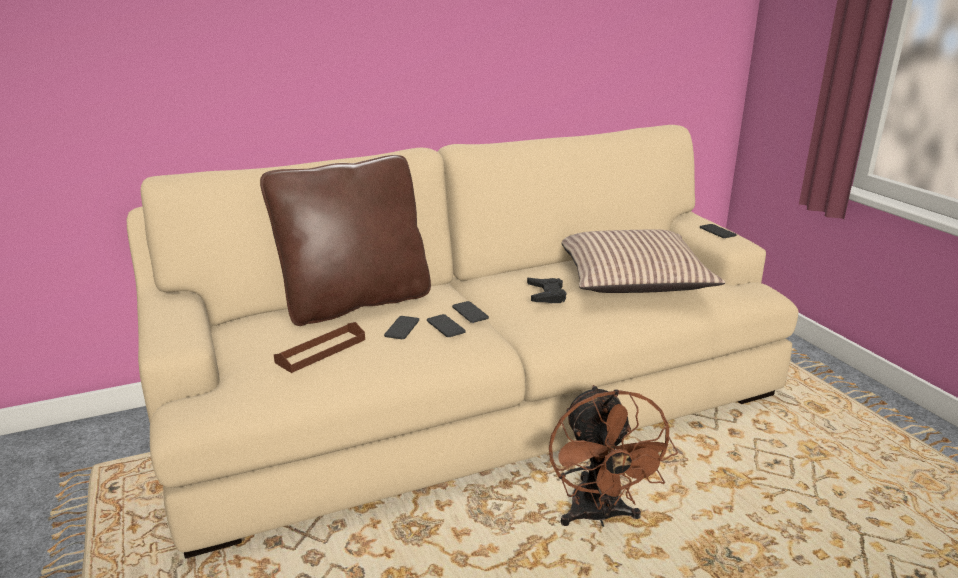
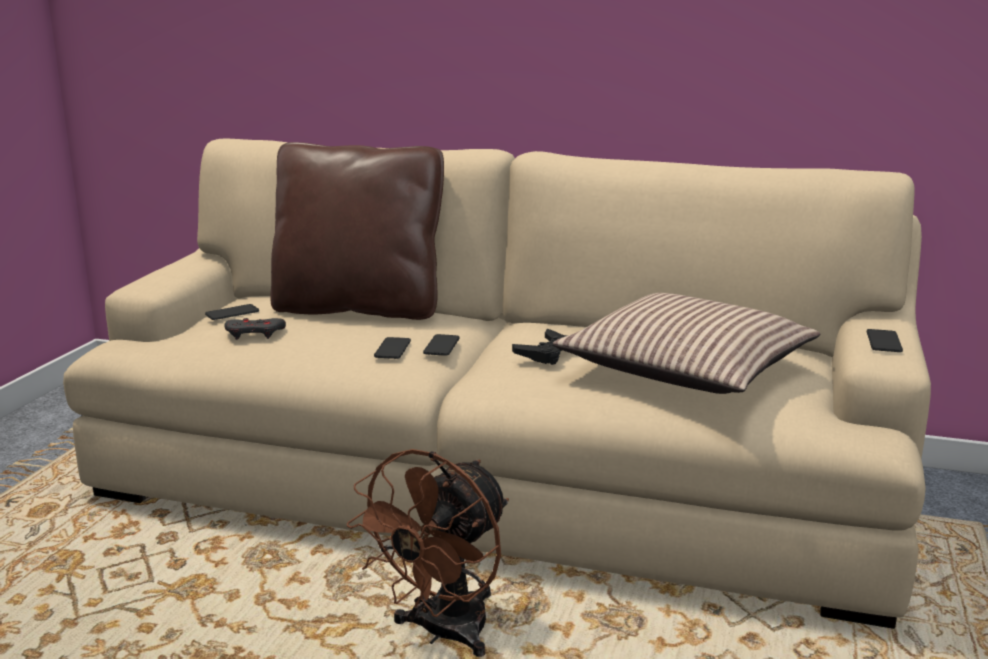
camera: 40 degrees right, 5 degrees down
(321, 351) = (254, 333): brown tray -> grey game controller
(402, 328) = (351, 338): phone -> phone (232, 313)

